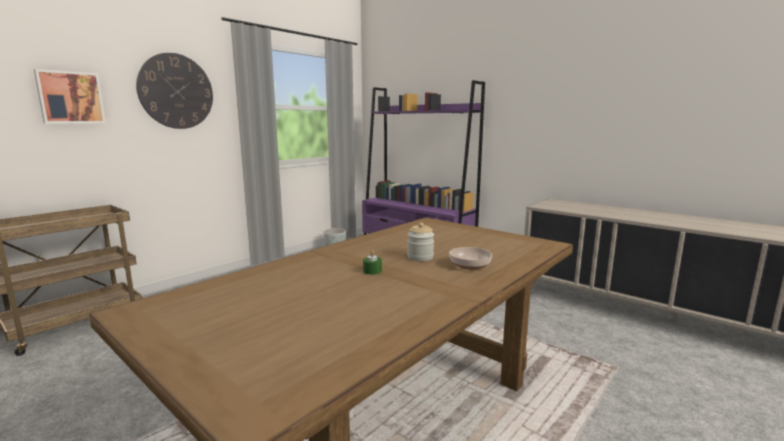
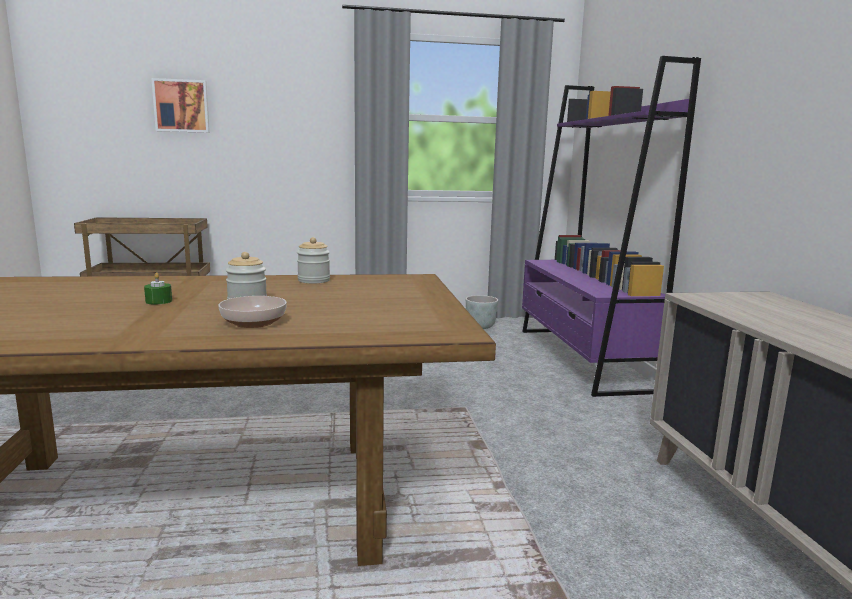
camera: 40 degrees right, 0 degrees up
(176, 91) = (287, 98): wall clock -> none
(391, 235) = (314, 280): none -> jar

